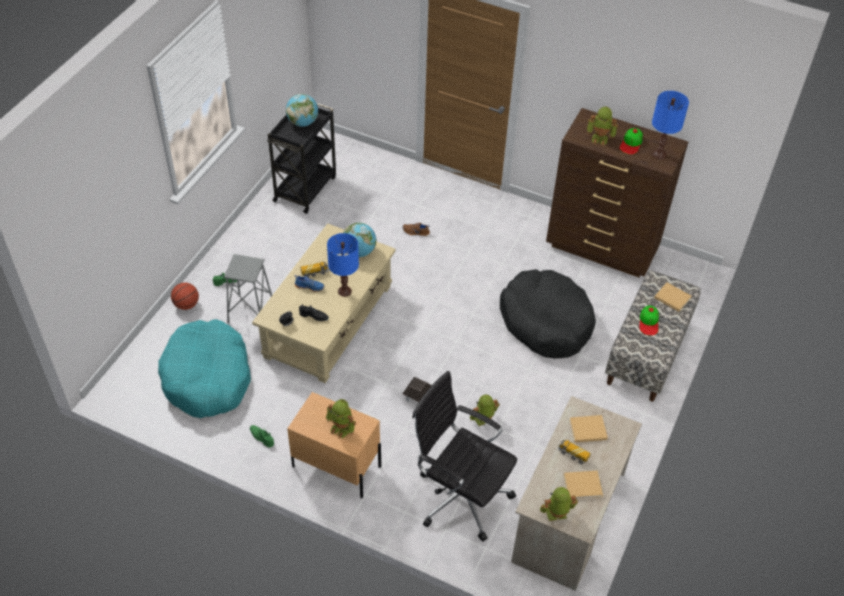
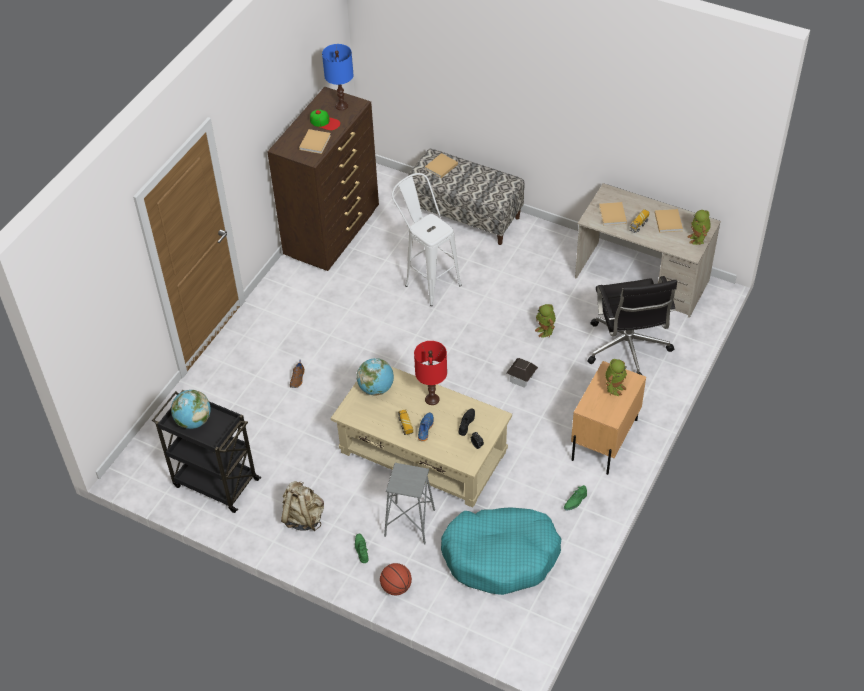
camera: 85 degrees left, 0 degrees up
(264, 243) = (303, 517): none -> beige backpack
(344, 291) = (432, 399): blue table lamp -> red table lamp
(460, 495) = (627, 349): black office chair -> black office chair turned 45 degrees counterclockwise
(546, 322) = (427, 281): black dog bed -> white stool
(600, 138) = (315, 142): toy robot -> beige book
(649, 322) = (470, 184): cap -> none

